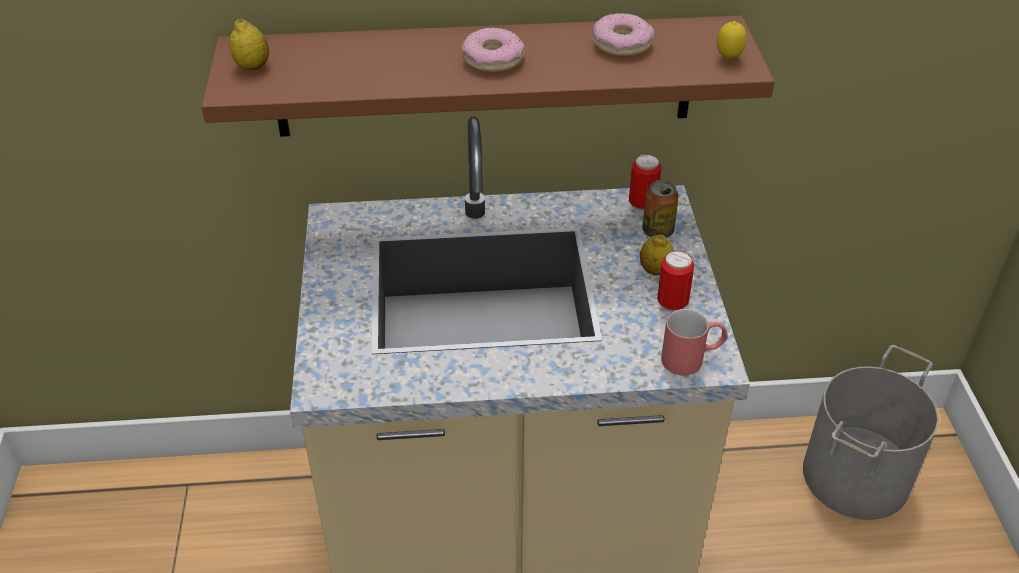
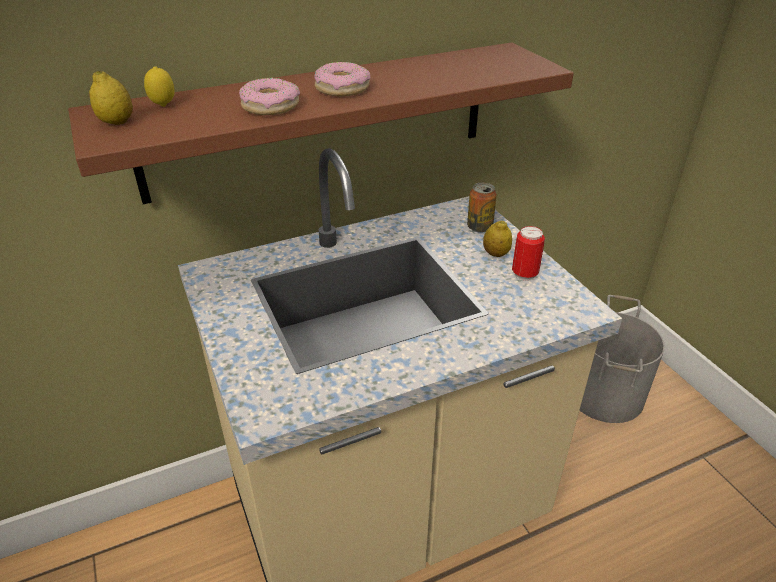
camera: 20 degrees left, 5 degrees down
(622, 44) = (440, 67): donut -> donut (270, 106)
(642, 205) = (456, 212): can -> none
(692, 359) = (567, 310): red mug -> none
(728, 59) = (528, 64): lemon -> lemon (163, 106)

